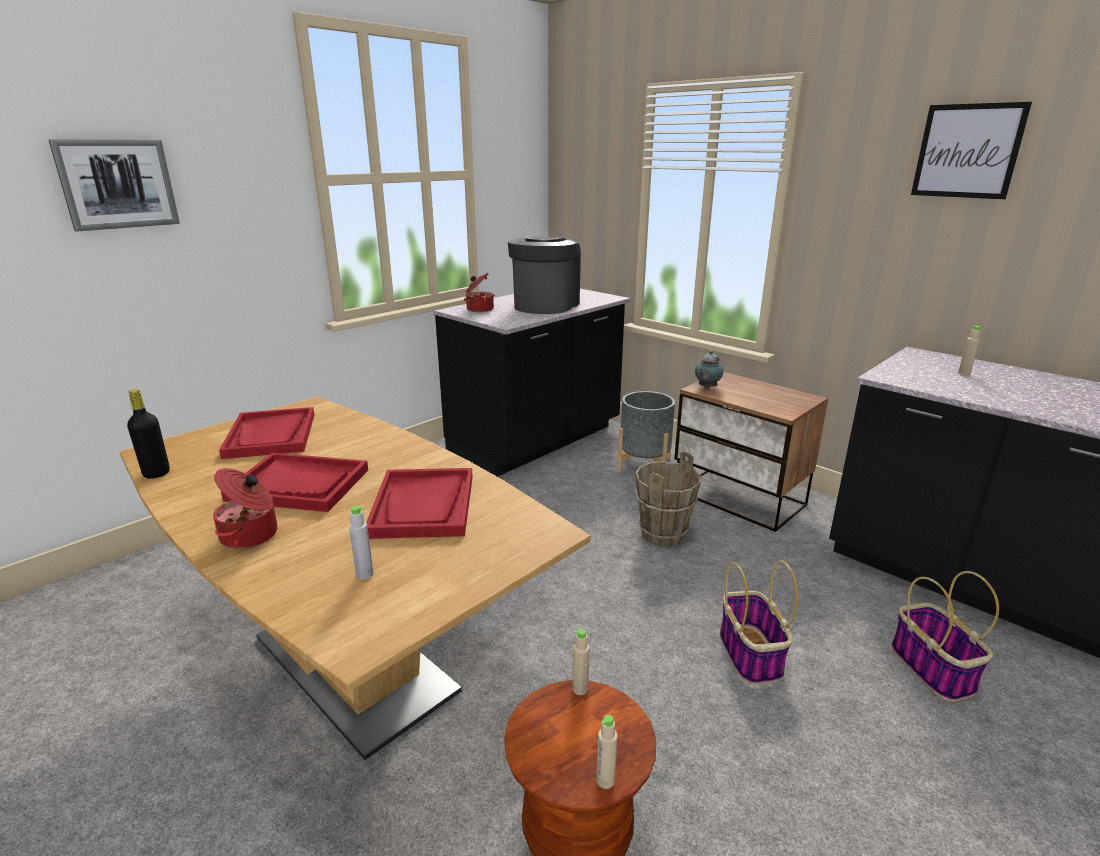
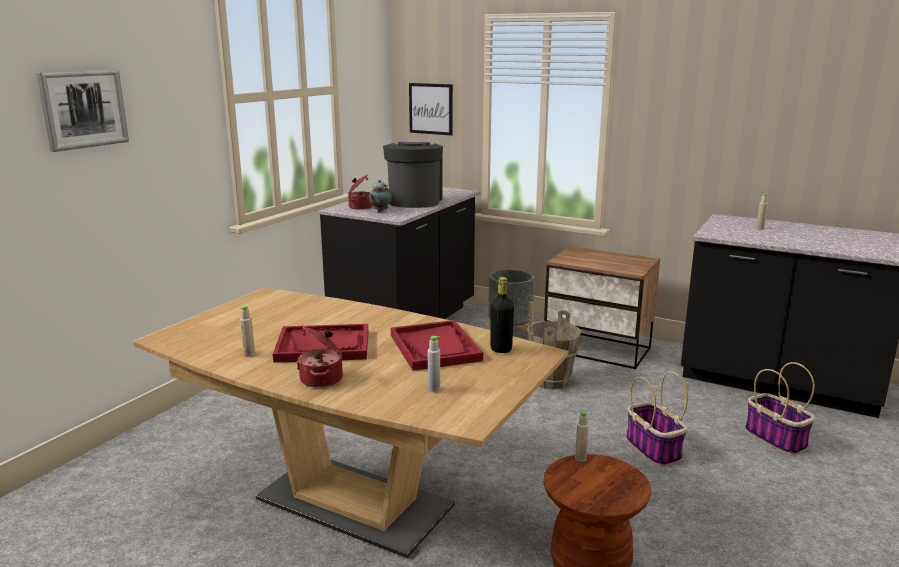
camera: 15 degrees left, 5 degrees down
(156, 473) = (190, 351): black bottle -> black bottle (501, 349)
(271, 435) = (258, 317): red tray -> none
(605, 780) = (627, 499): beige bottle -> beige bottle (249, 354)
(706, 388) = (566, 259): teapot -> teapot (379, 211)
(967, 151) = (740, 71): picture -> picture (431, 109)

